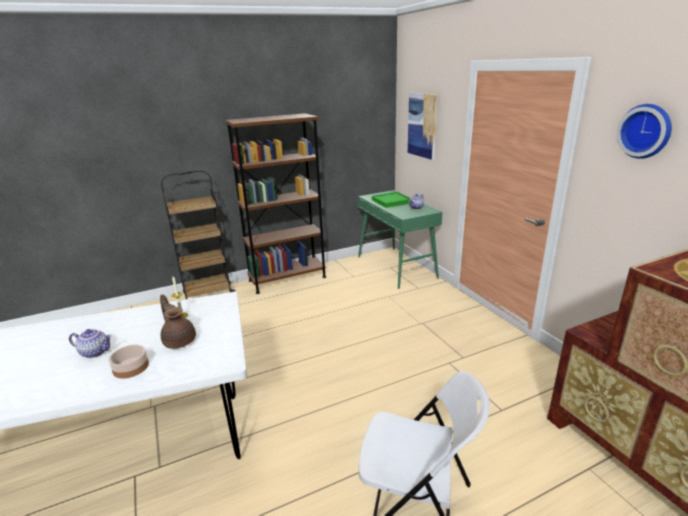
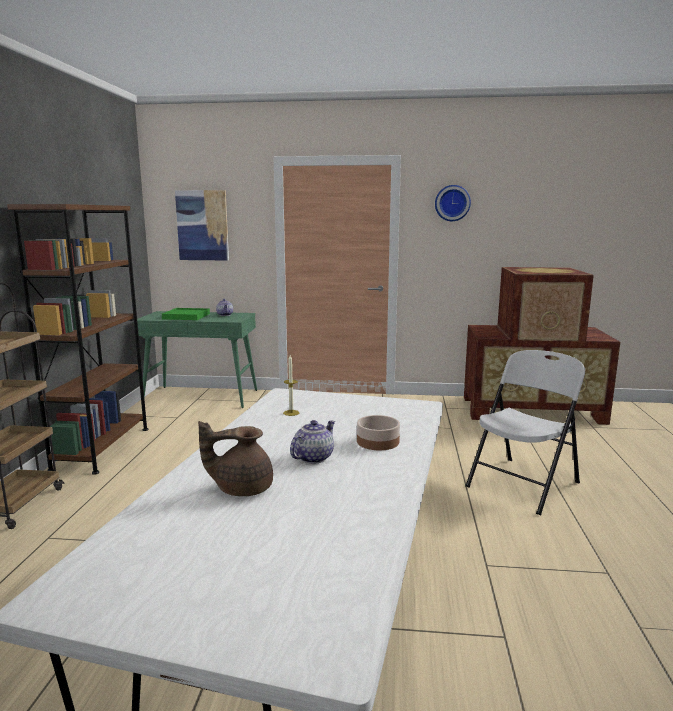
camera: 60 degrees left, 10 degrees down
(179, 340) = (349, 418): brown teapot -> brown teapot (241, 488)

